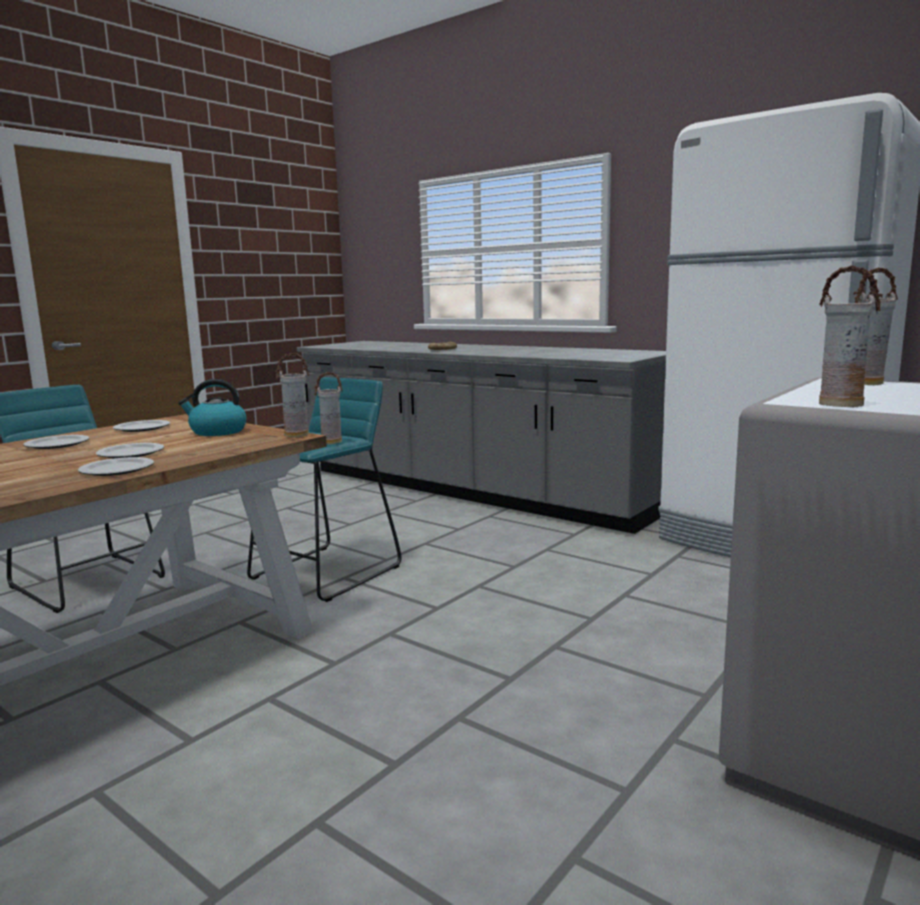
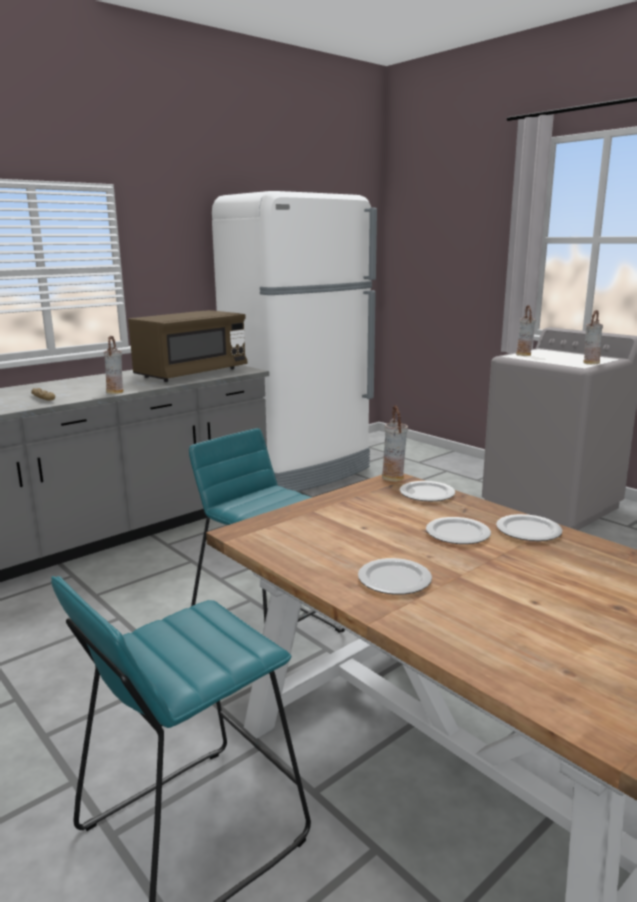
camera: 80 degrees left, 5 degrees up
(141, 428) = (307, 545): plate -> plate (428, 494)
(217, 432) = (357, 507): kettle -> none
(331, 442) = (294, 494): vase -> vase (116, 392)
(579, 354) = (191, 374): none -> brown microwave

